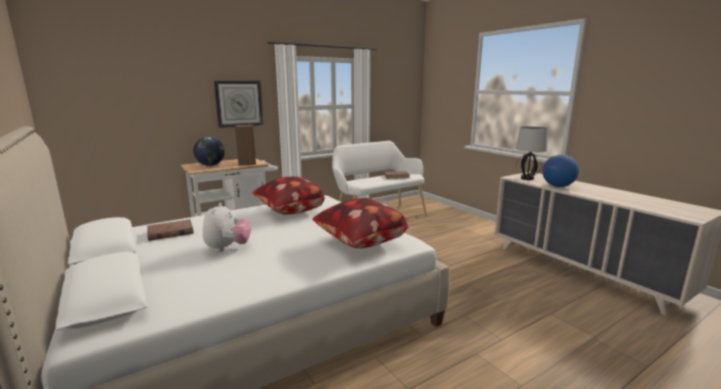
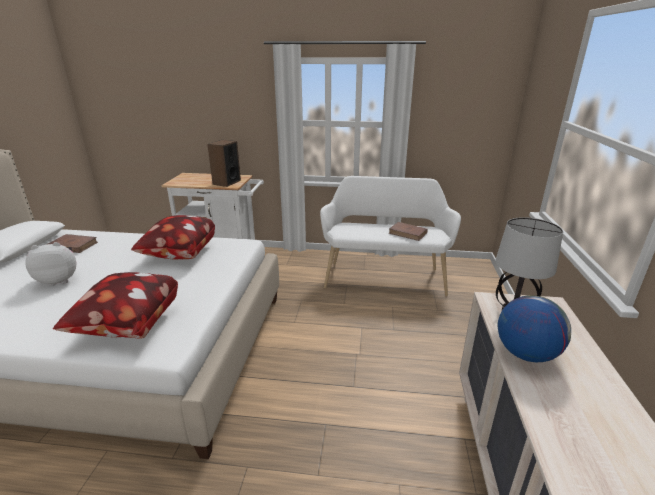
camera: 40 degrees right, 10 degrees up
(211, 165) = (196, 179): globe -> none
(228, 248) = (59, 280): plush toy -> plush toy turned 150 degrees counterclockwise
(239, 103) = (239, 114): wall clock -> none

